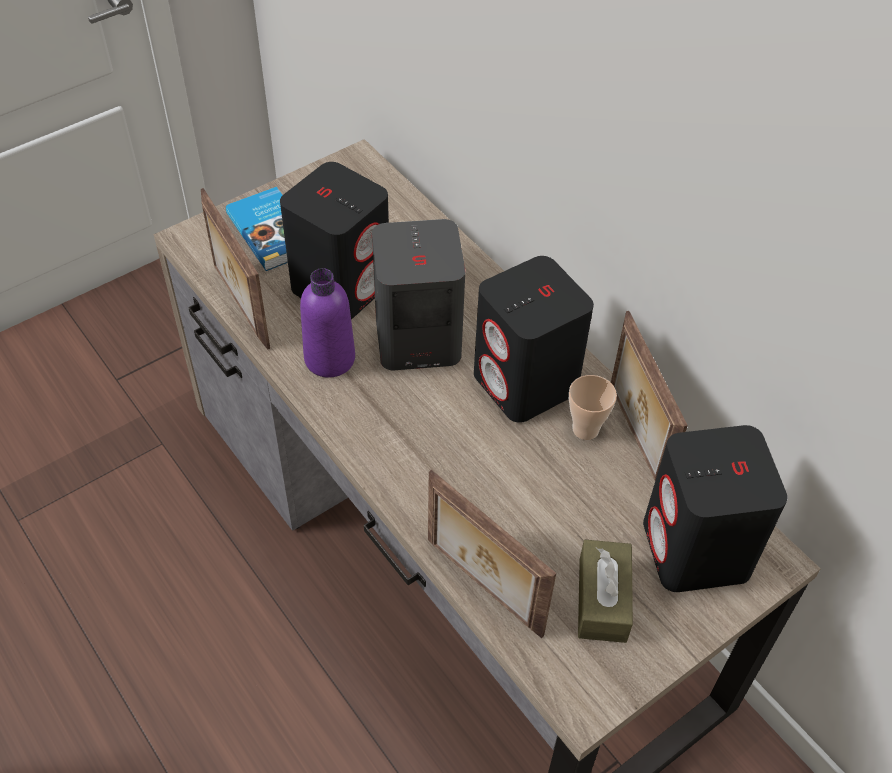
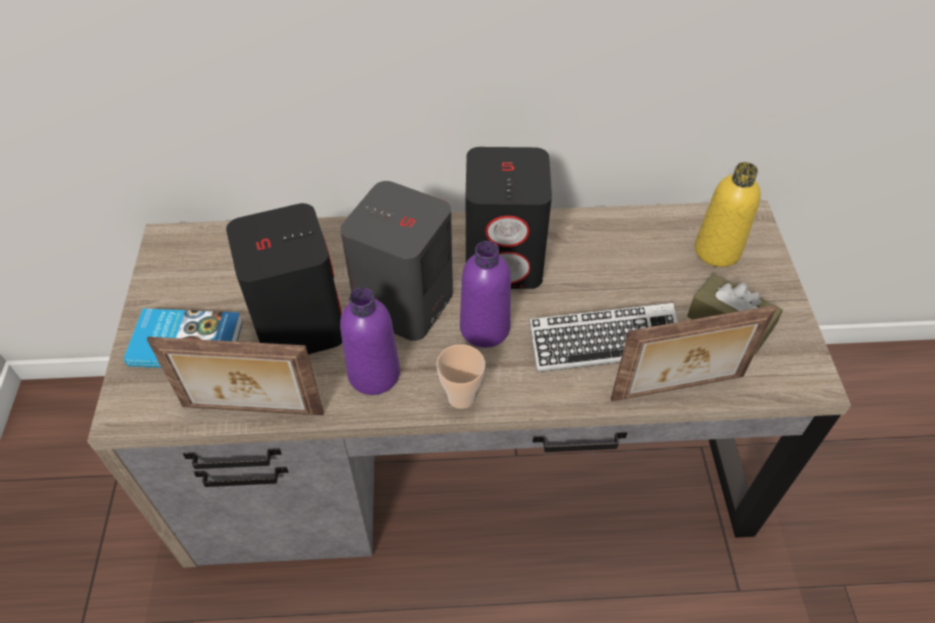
camera: 55 degrees left, 0 degrees up
(435, 407) = (484, 328): none -> purple bottle
(491, 504) = (604, 342): none -> keyboard
(585, 429) = (574, 251): cup -> cup (461, 397)
(634, 438) = (601, 230): picture frame -> none
(696, 550) = (717, 250): black speaker -> yellow bottle

